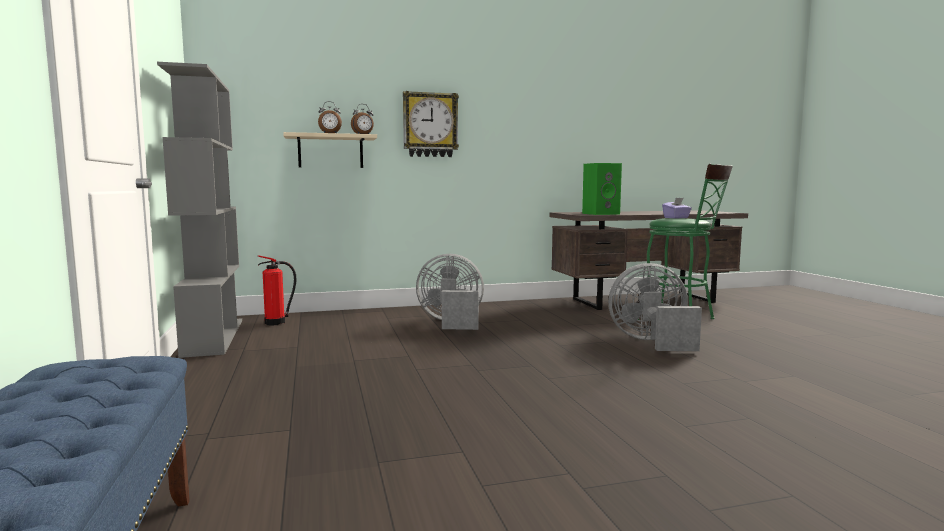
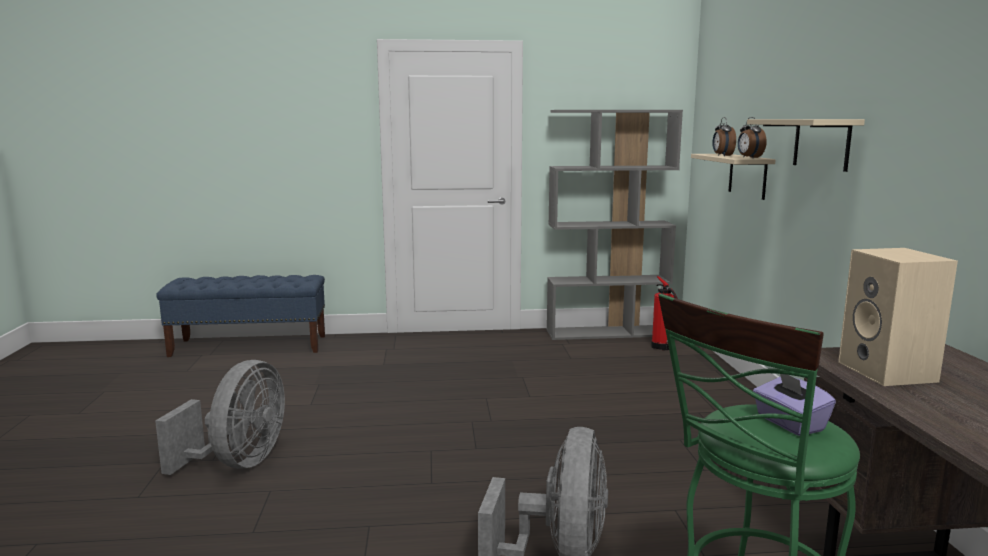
camera: 100 degrees right, 5 degrees up
(430, 125) = (821, 143): wall clock -> beige shelf
(451, 323) = (675, 422): grey fan -> grey fan (238, 462)
(601, 214) = (889, 372): green speaker -> beige speaker

